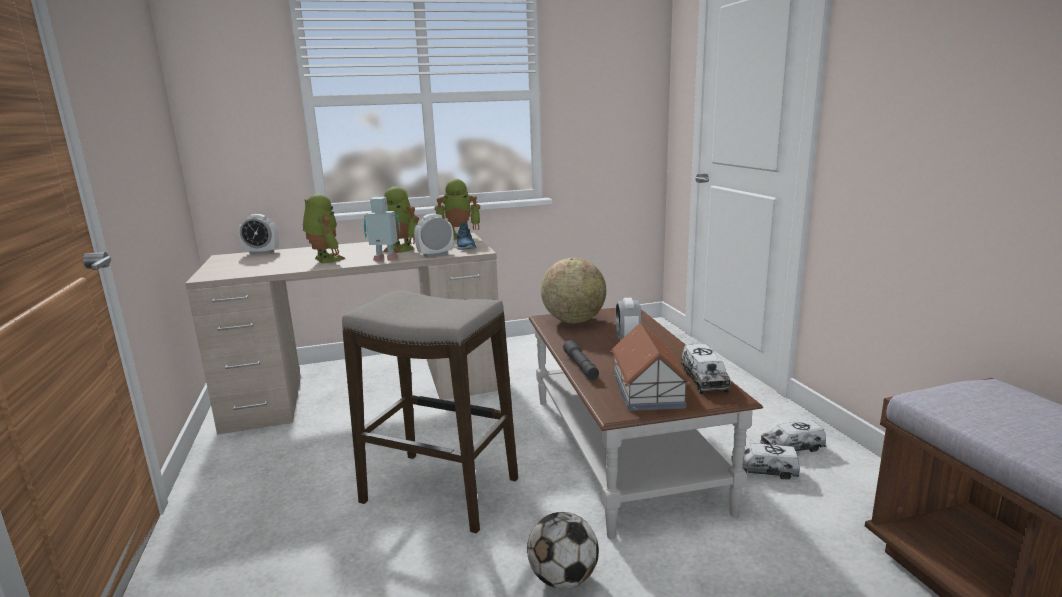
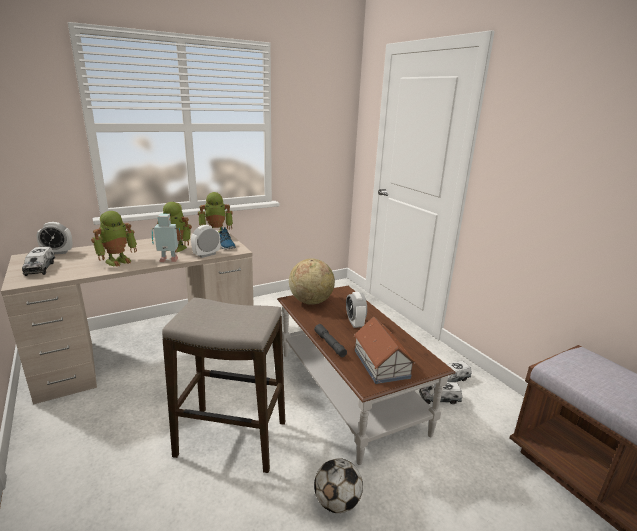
camera: 15 degrees left, 5 degrees up
(325, 260) = (118, 261): toy robot -> toy robot turned 90 degrees clockwise
(704, 380) = (414, 352): toy truck -> toy truck (40, 268)

